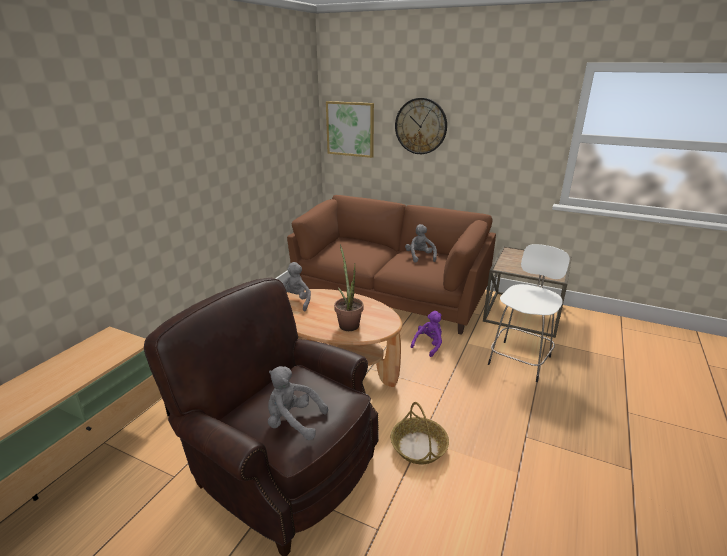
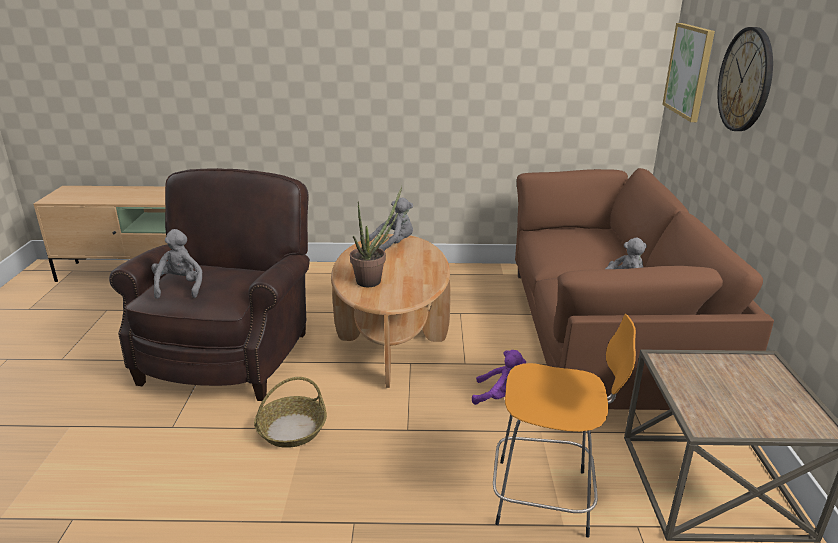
camera: 65 degrees right, 0 degrees up
(520, 359) = (546, 497): white stool -> orange stool

